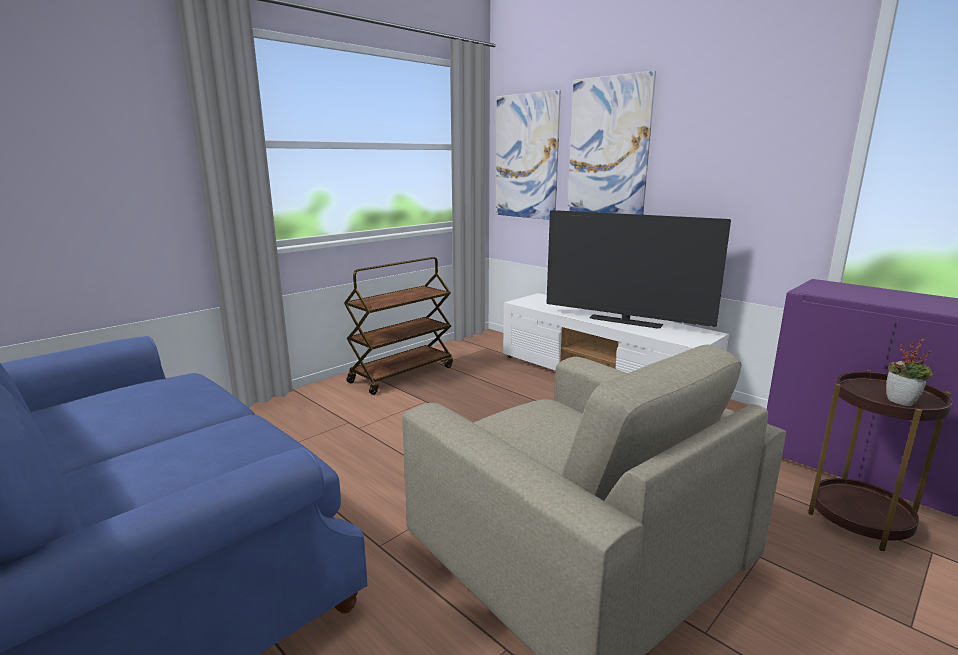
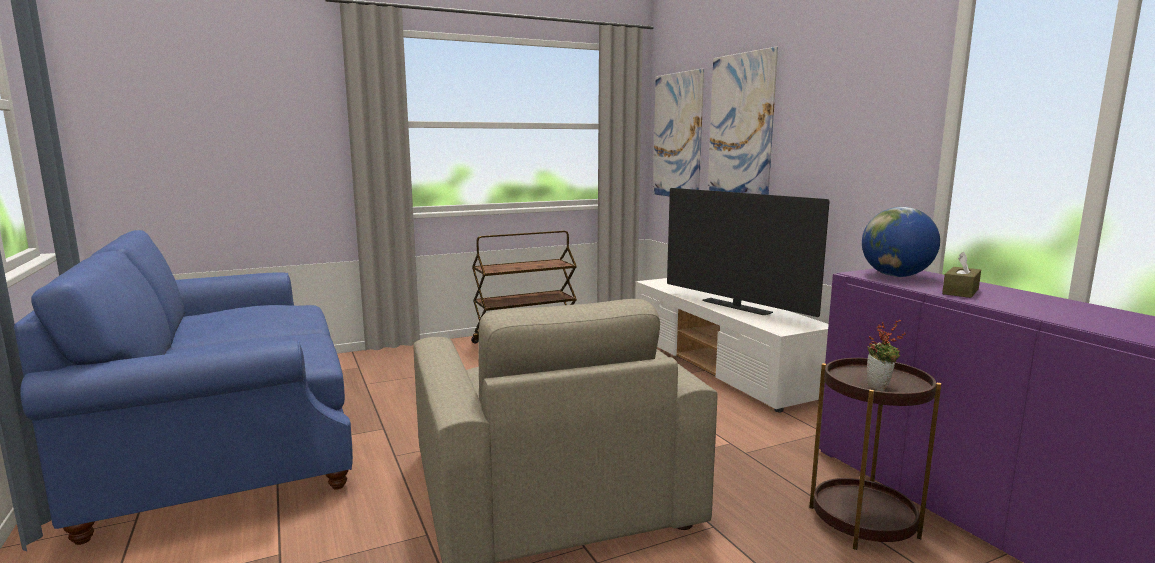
camera: 20 degrees right, 5 degrees down
(838, 290) = (896, 276): none -> globe
(919, 303) = (960, 291): none -> brown tissue box

